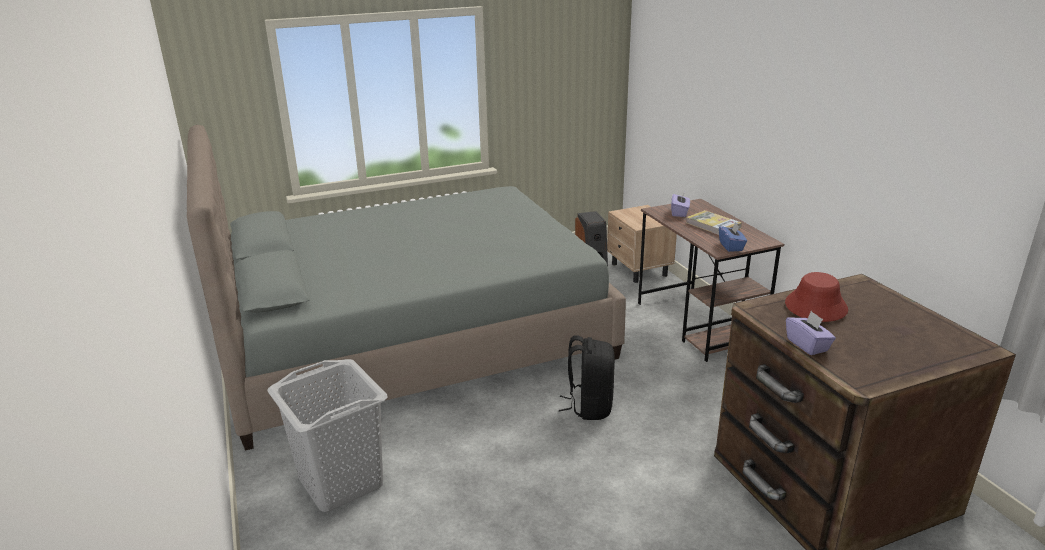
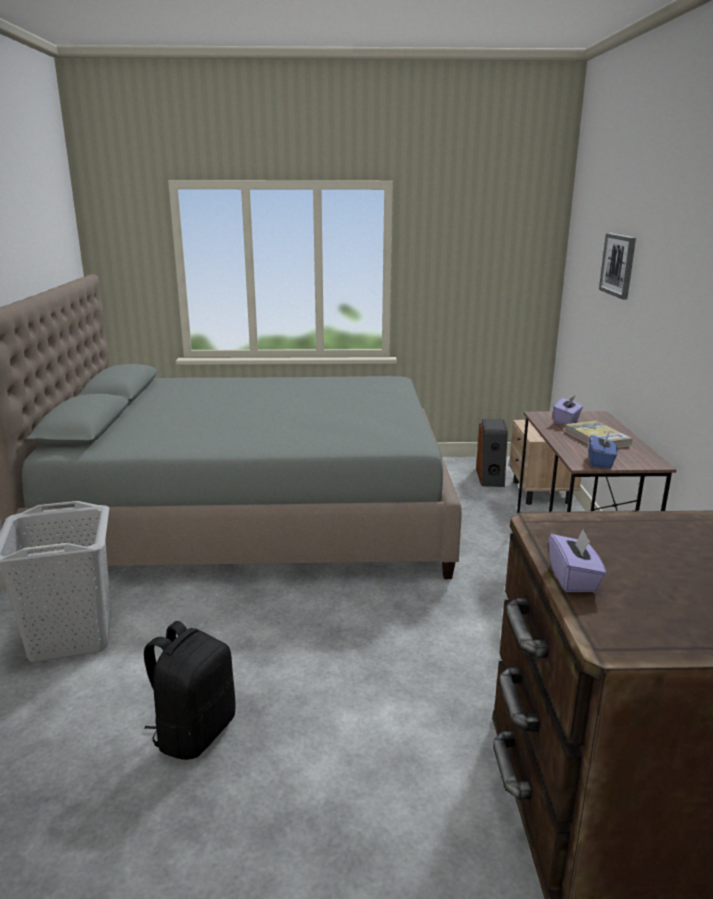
camera: 20 degrees right, 5 degrees down
(589, 406) = (380, 622): black backpack -> black backpack (194, 732)
(699, 78) = (618, 265): none -> picture
(815, 307) = (630, 536): red hat -> none

